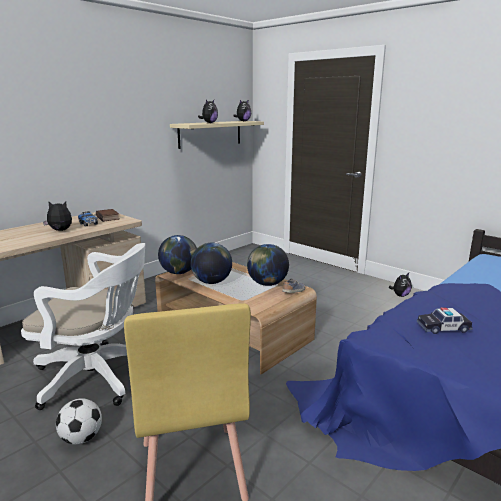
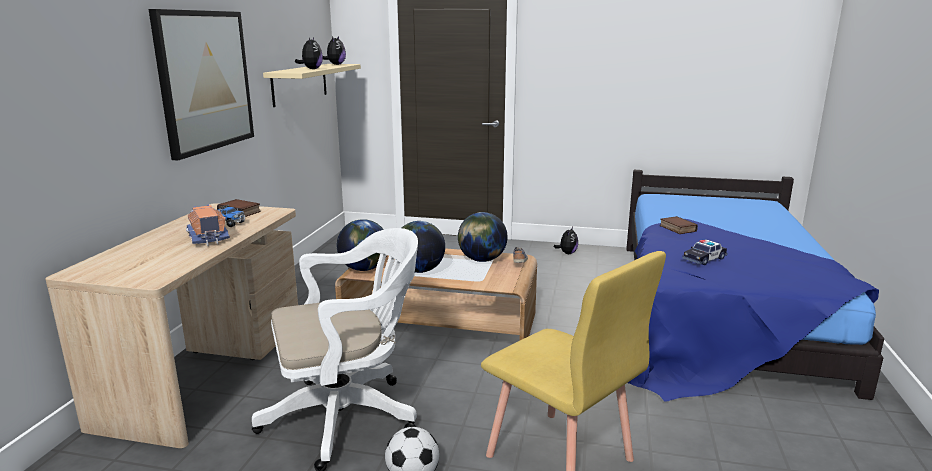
camera: 30 degrees left, 0 degrees up
(60, 231) = (207, 238): plush toy -> toy truck
(108, 127) = (205, 81): none -> picture
(463, 292) = (676, 228): none -> book

